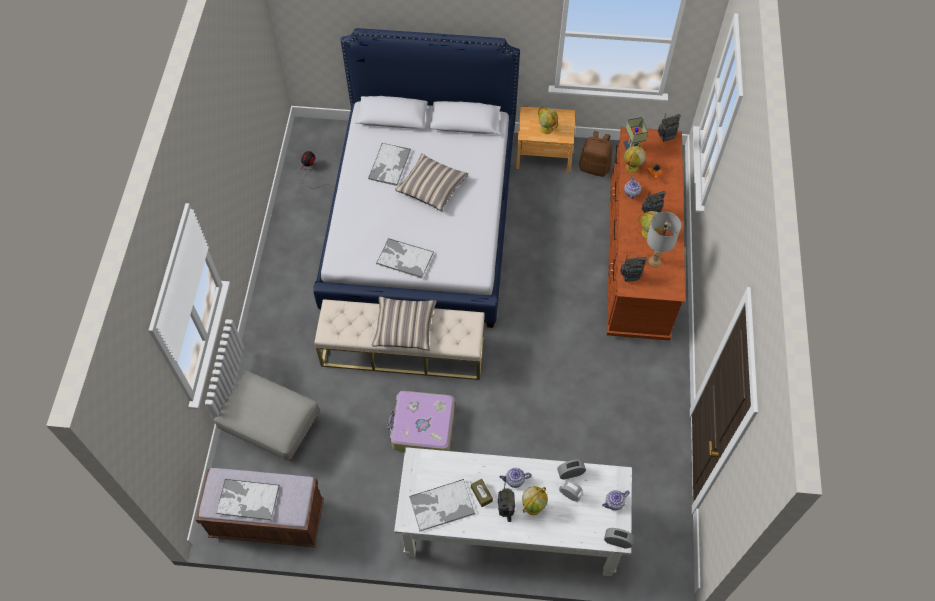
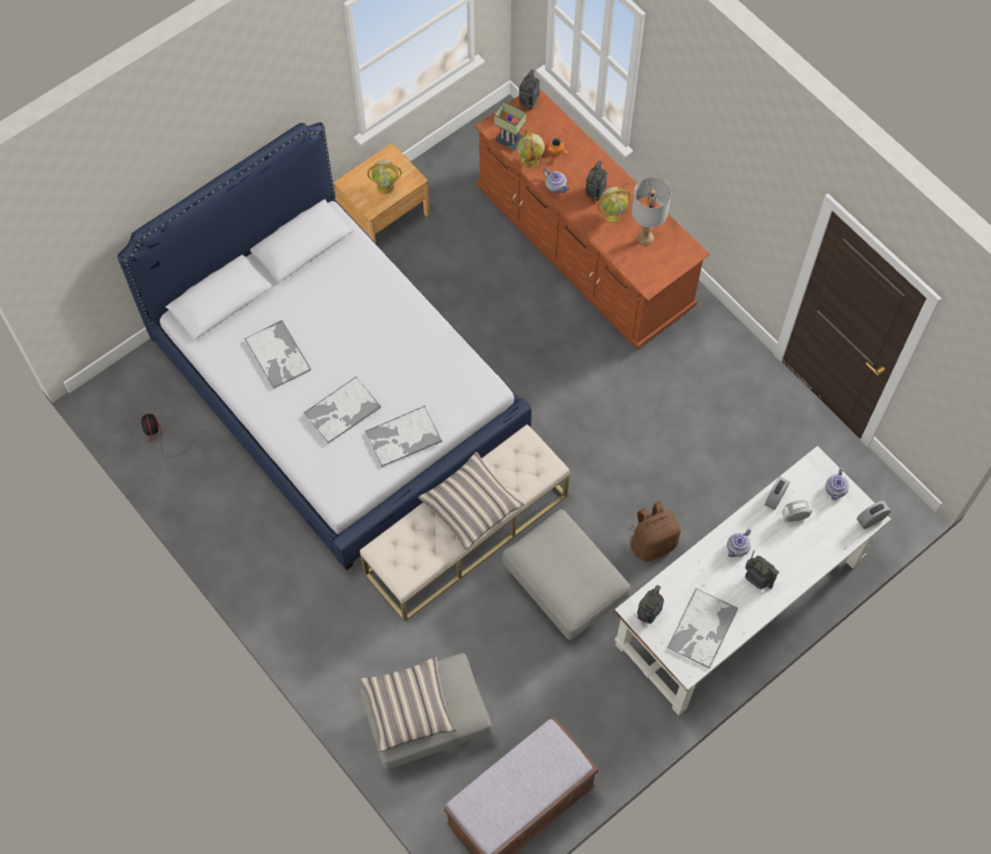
camera: 45 degrees left, 5 degrees up
(247, 500) = (517, 796): tray -> tray (342, 411)
(422, 427) = (565, 588): suitcase -> grey ottoman
(432, 187) = (347, 342): pillow -> pillow (408, 707)
(481, 494) = (724, 587): brown tissue box -> none
(533, 506) = (776, 556): globe -> none
(594, 167) = (448, 188): brown backpack -> brown backpack (652, 542)
(630, 278) = (641, 272): radio -> radio (648, 614)

